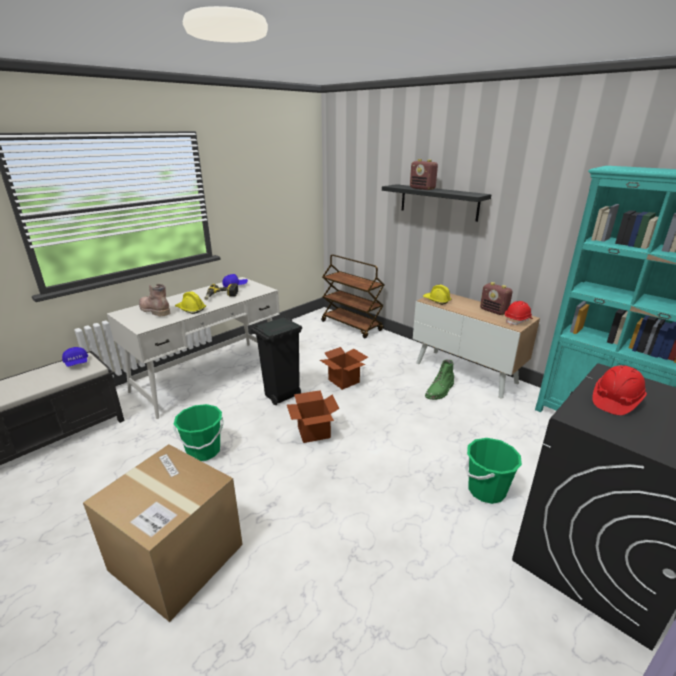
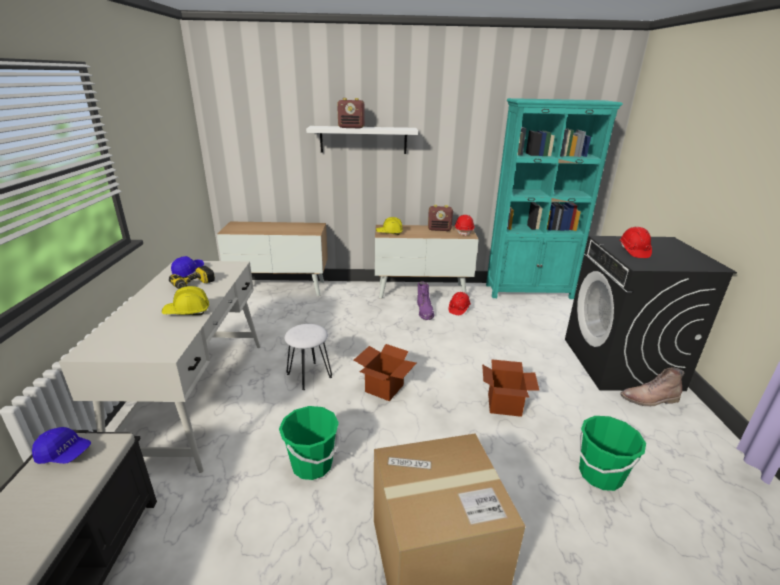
camera: 45 degrees left, 0 degrees up
(153, 310) = (134, 330): brown boot -> brown boot (649, 399)
(281, 396) = (309, 376): black trash can -> white stool
(343, 381) = (345, 336): cardboard box -> cardboard box (504, 405)
(352, 326) = (280, 287): brown cart -> cabinet
(438, 202) = (363, 140): black shelf -> white shelf
(440, 391) = (425, 311): green boot -> purple boot
(477, 403) = (458, 309): none -> red hard hat
(486, 490) = (537, 360): green bucket -> green bucket (600, 474)

